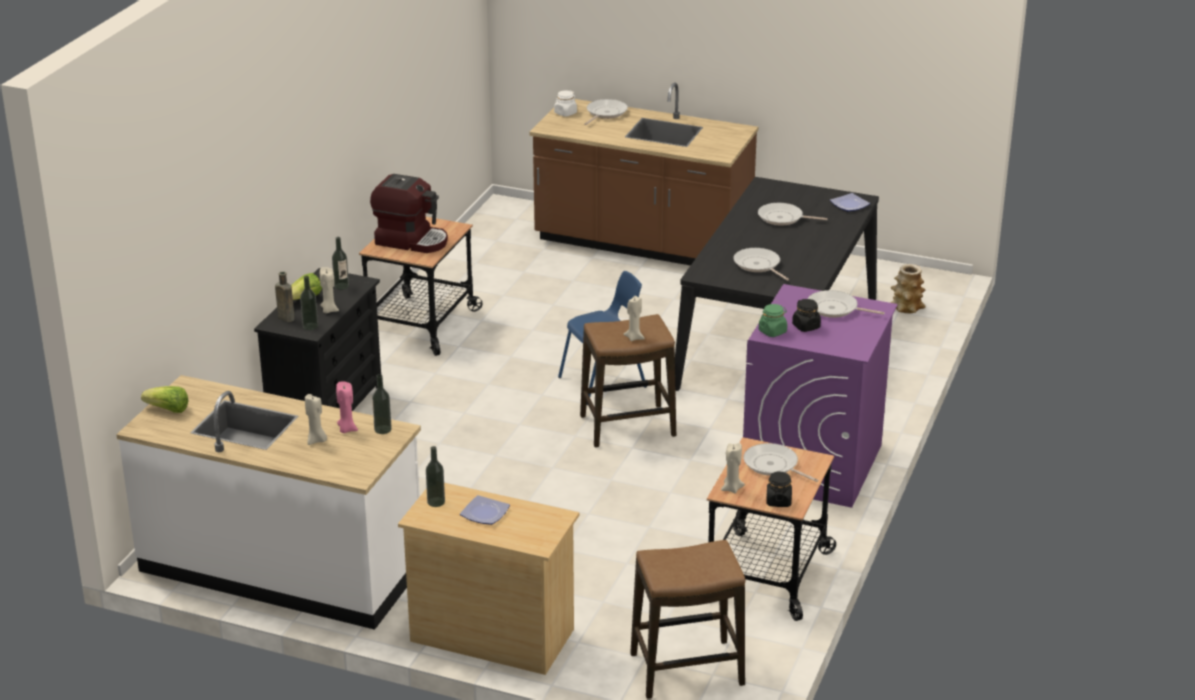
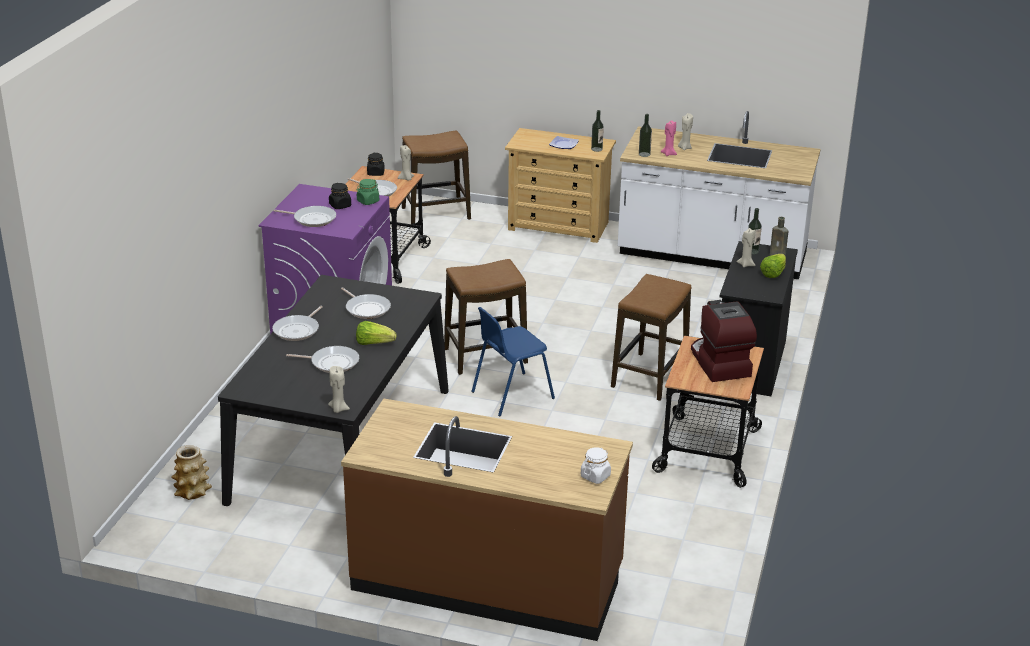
camera: 175 degrees right, 0 degrees up
(168, 410) = (799, 161): lettuce -> lettuce (374, 343)
(341, 286) = (749, 286): bottle -> none
(412, 240) = (718, 363): coffee machine -> coffee machine turned 60 degrees clockwise
(447, 397) = (649, 377): none -> stool
(605, 113) = (542, 478): frying pan -> frying pan (298, 330)
(634, 337) = (480, 269): beige candle -> beige candle (338, 409)
(848, 205) = (255, 382): plate -> none

